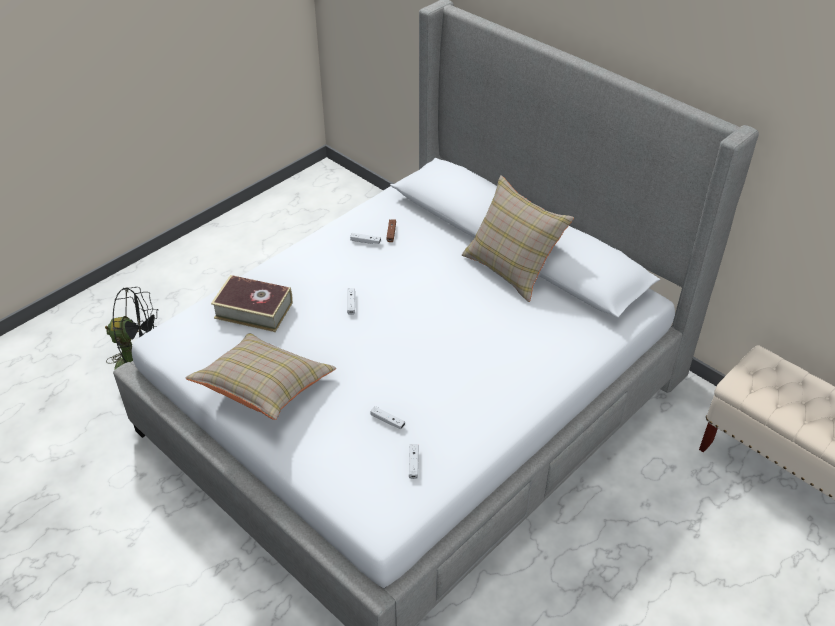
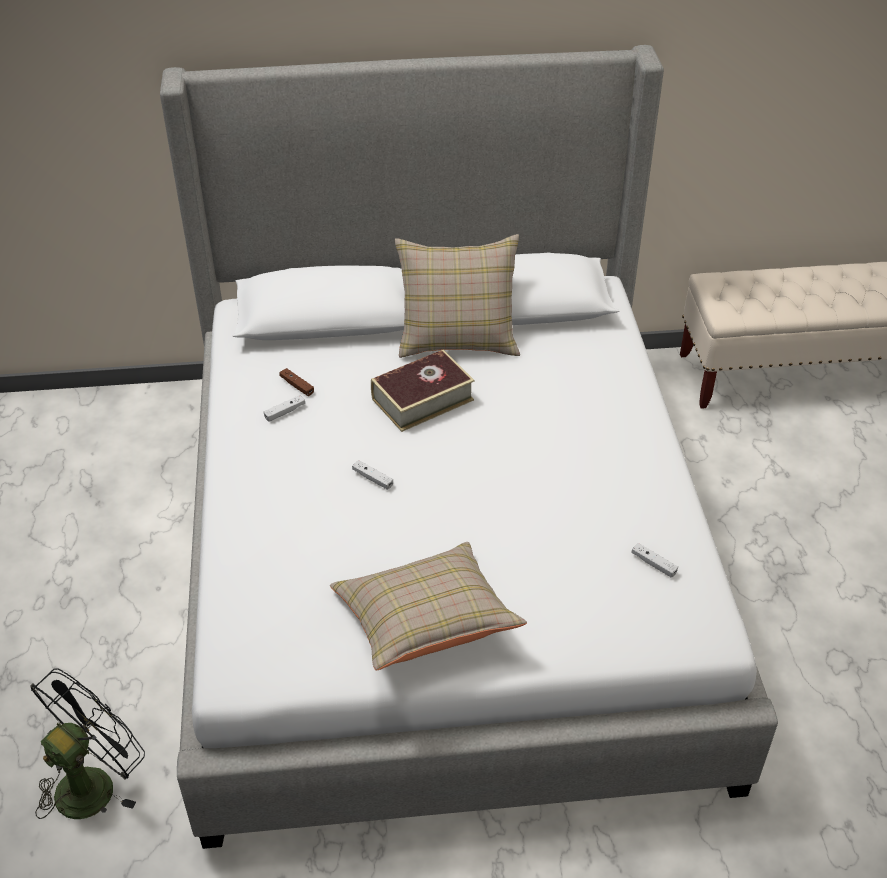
camera: 50 degrees left, 0 degrees up
(253, 310) = (288, 562): book -> book (422, 399)
(387, 421) = (576, 550): white game controller -> none

